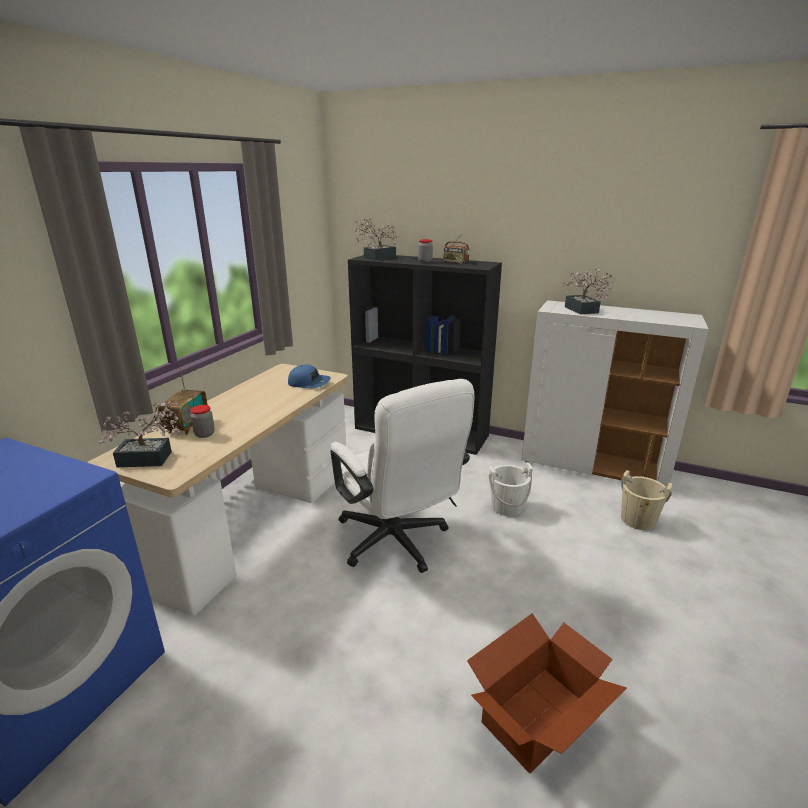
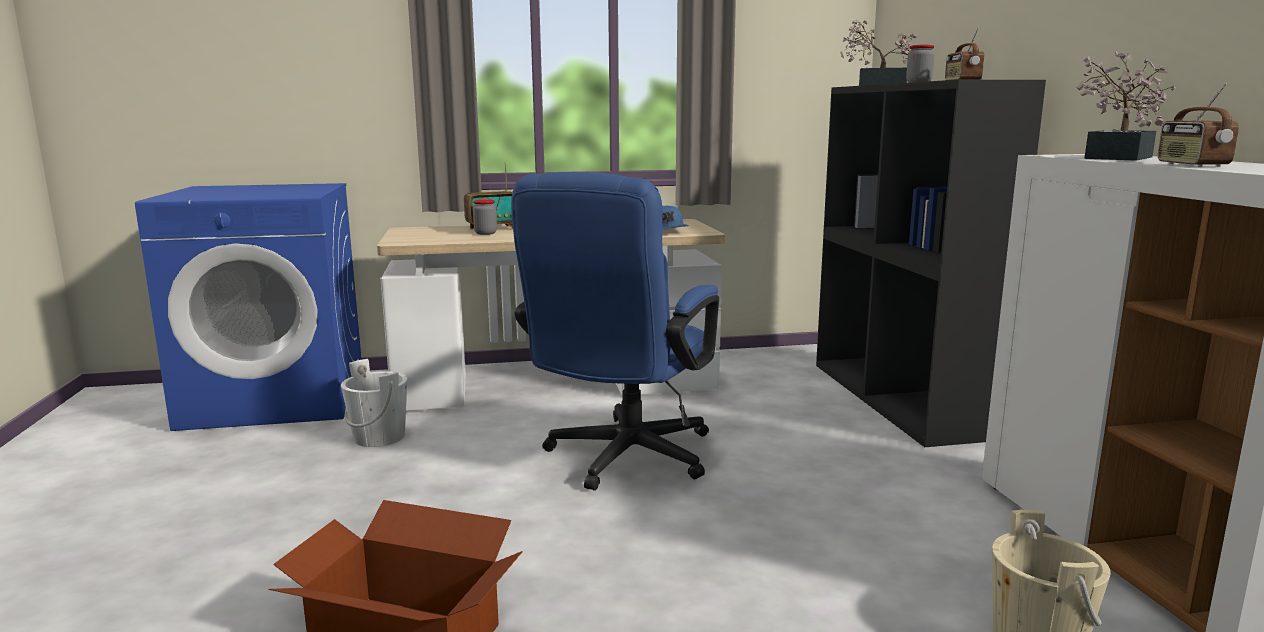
camera: 55 degrees right, 10 degrees down
(150, 459) = (418, 234): potted plant -> none
(397, 544) = (622, 460): white office chair -> blue office chair
(507, 507) = (830, 505): white bucket -> white bucket (379, 437)
(630, 317) = (1191, 165): none -> radio

